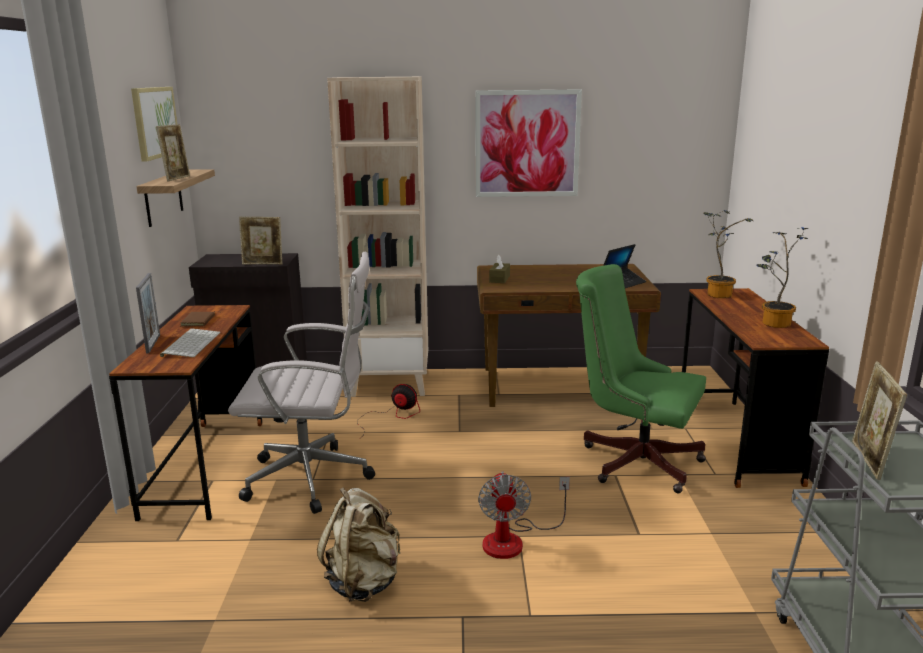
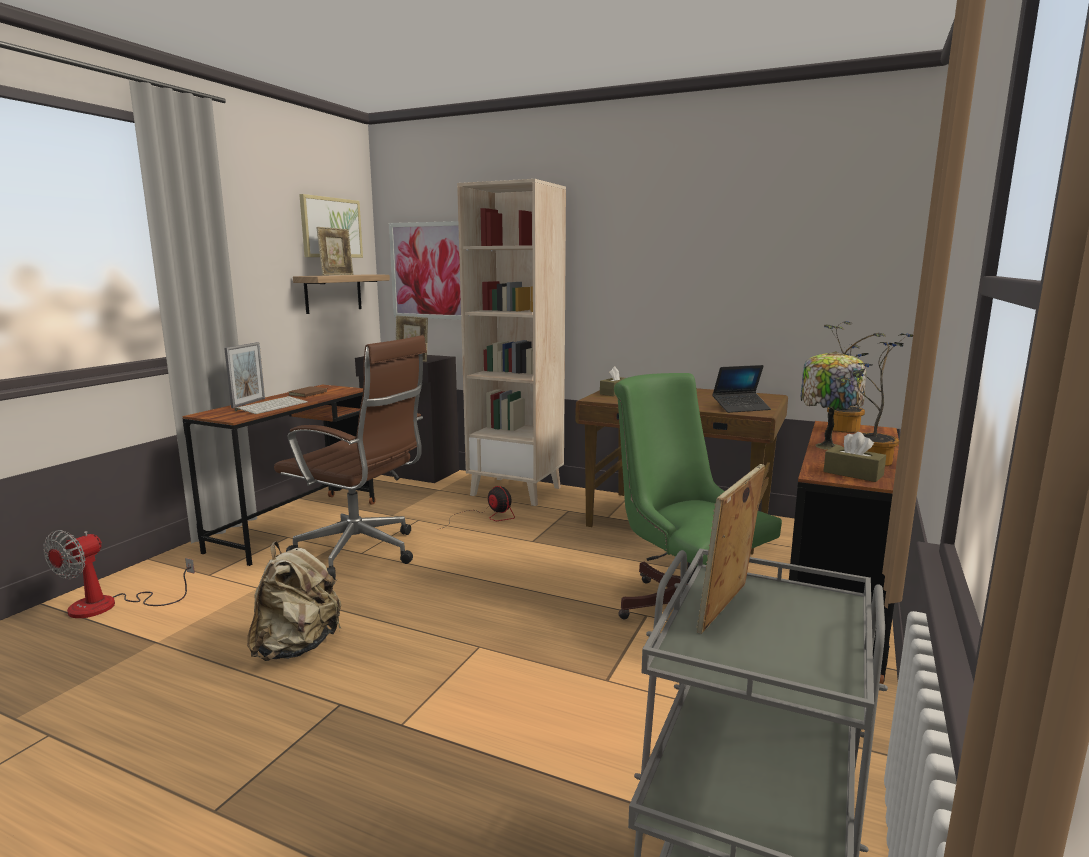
camera: 25 degrees right, 5 degrees down
(314, 479) = (362, 553): white office chair -> brown office chair
(514, 540) = (469, 649): fan -> fan (109, 606)
(527, 144) = (669, 255): picture -> picture (431, 271)
(730, 313) = (827, 445): none -> table lamp
(779, 337) = (853, 474): none -> brown tissue box

